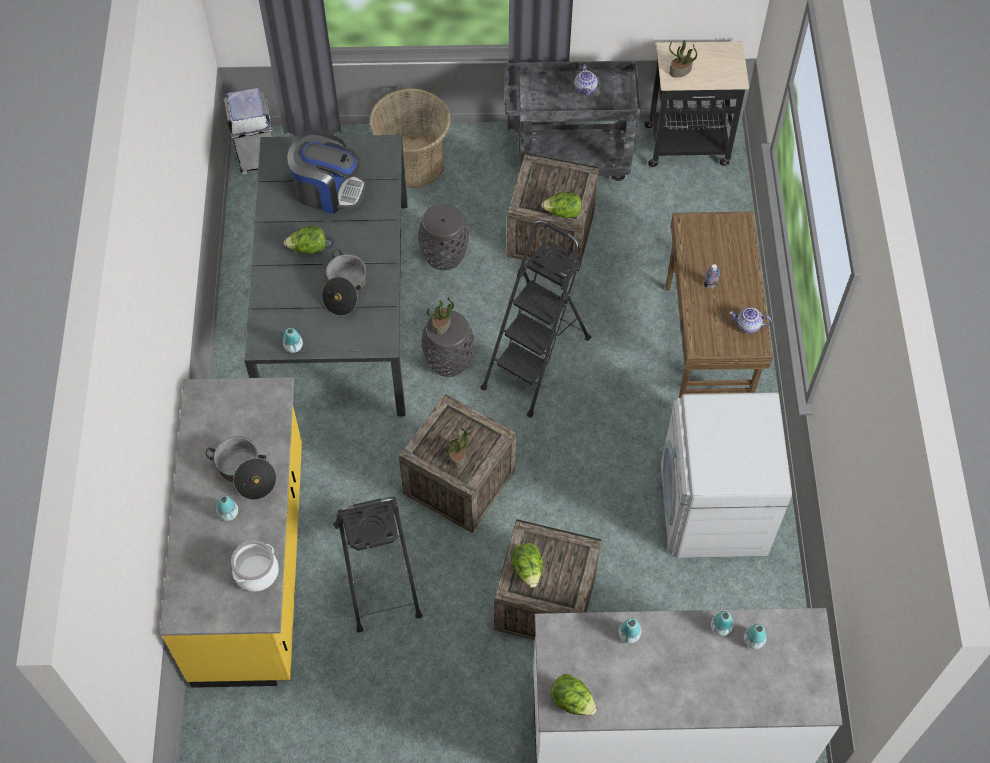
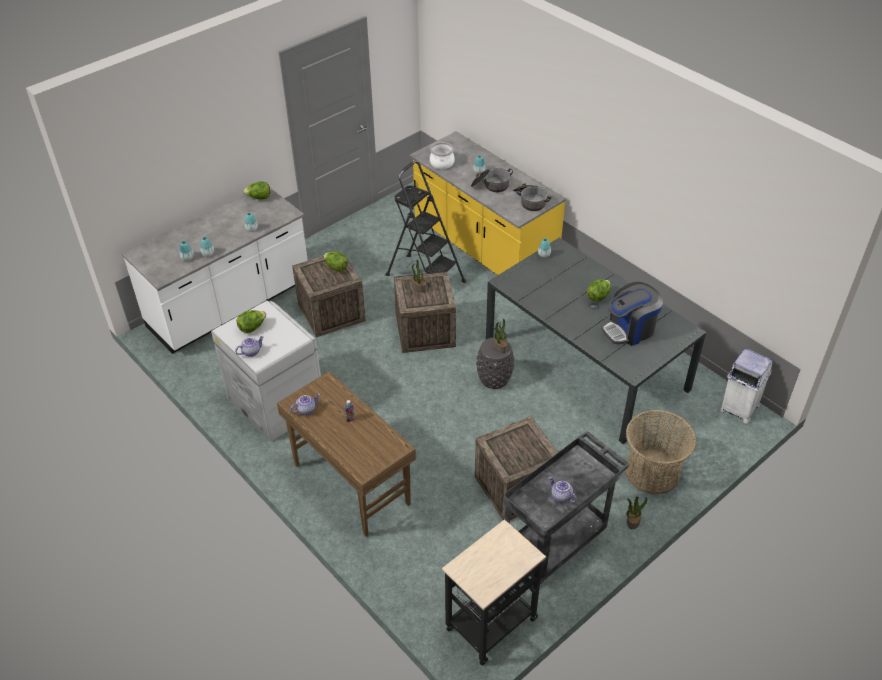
camera: 140 degrees right, 15 degrees down
(345, 290) = (553, 291): cooking pot -> cooking pot (530, 201)
(444, 255) = (563, 430): grey stool -> none
(537, 360) = (445, 410): step ladder -> none
(562, 213) = (497, 437): lettuce -> lettuce (252, 327)
(680, 71) = (504, 543): potted plant -> potted plant (633, 520)
(764, 424) = (251, 352): none -> teapot

